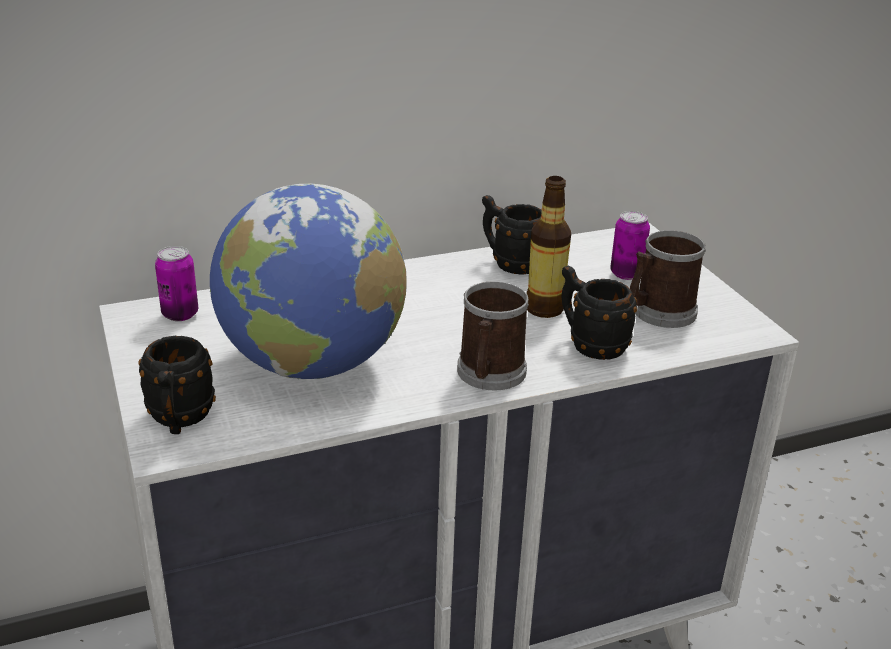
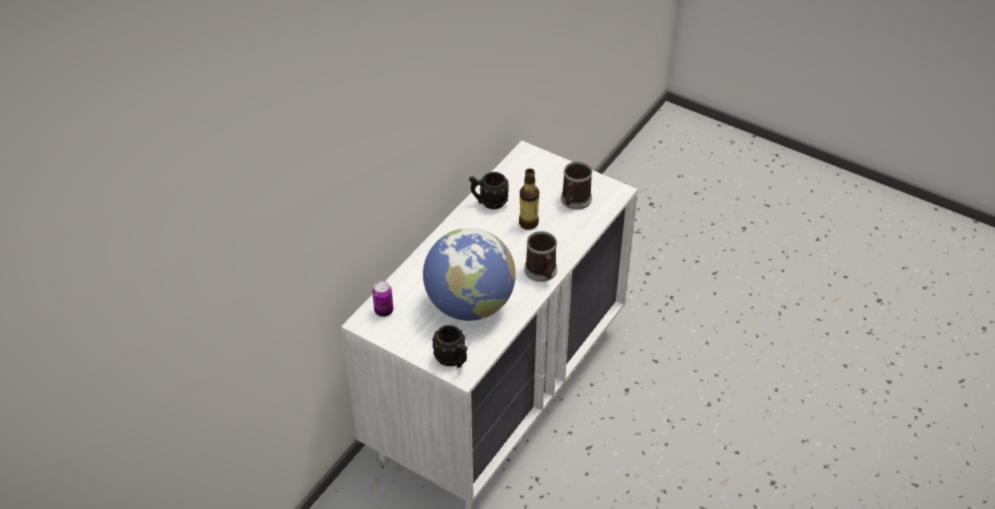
camera: 35 degrees left, 15 degrees up
(590, 345) = (564, 234): black mug -> none
(626, 274) = (542, 183): can -> none

